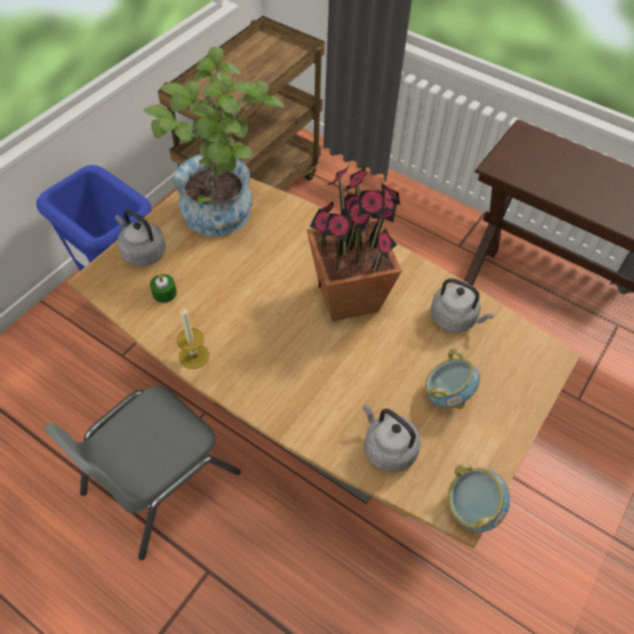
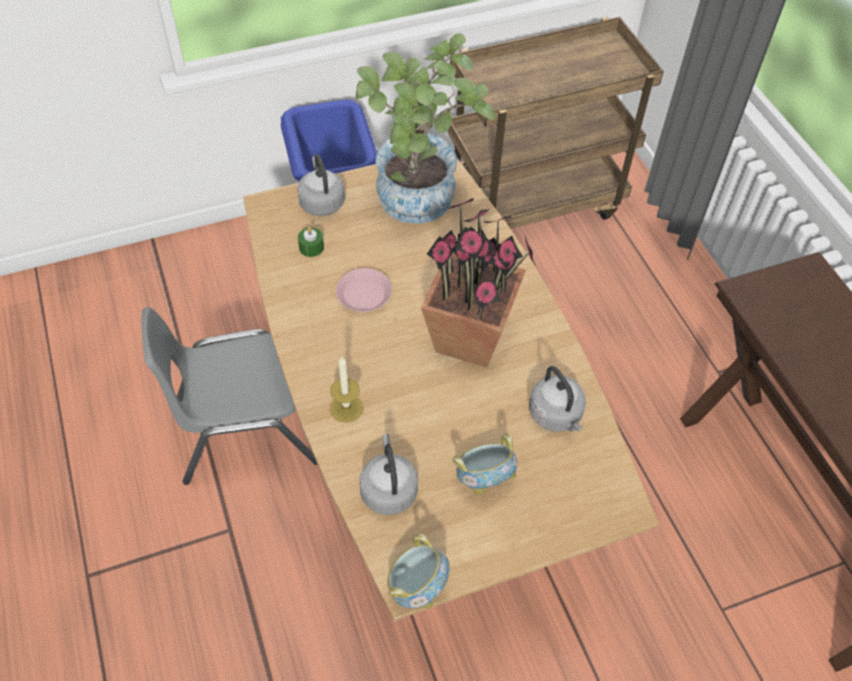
camera: 35 degrees right, 0 degrees up
(194, 356) = (292, 314): candle -> candle (346, 408)
(239, 307) = (363, 294): none -> pink plate

